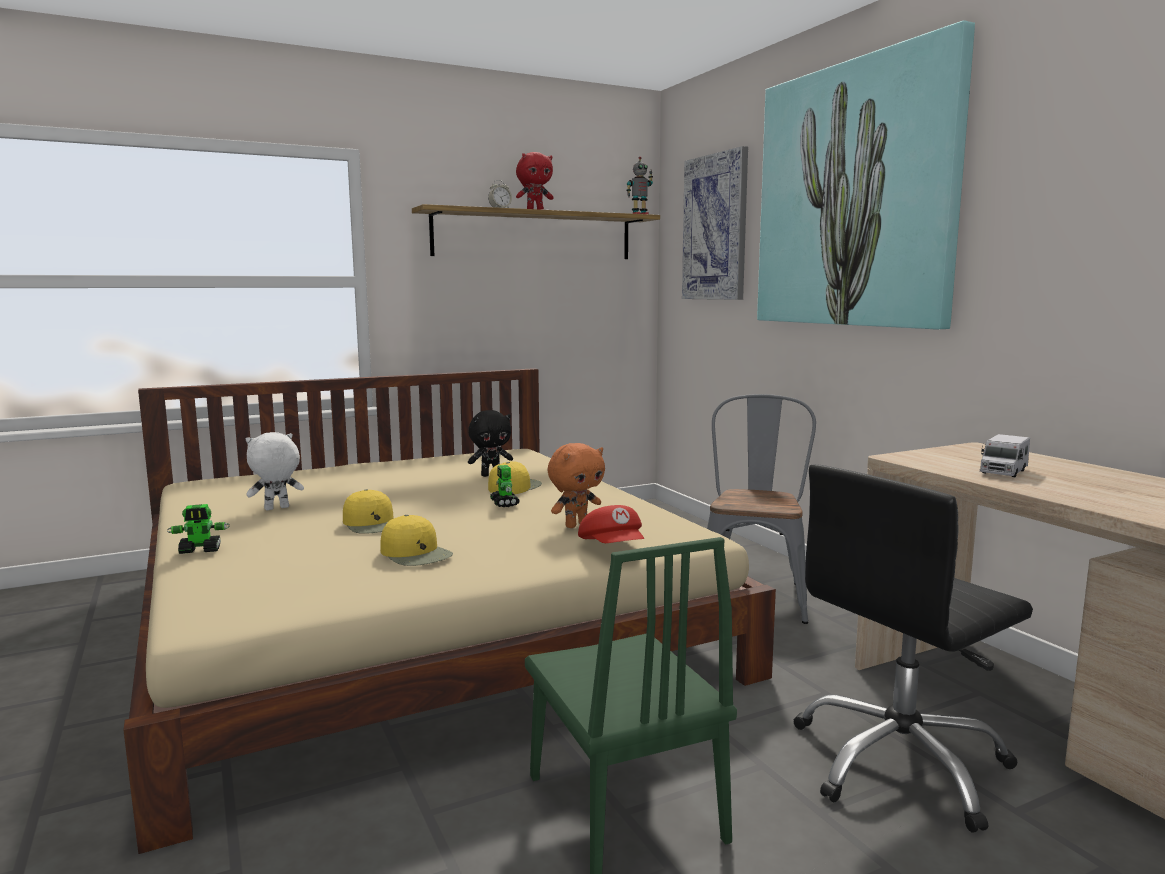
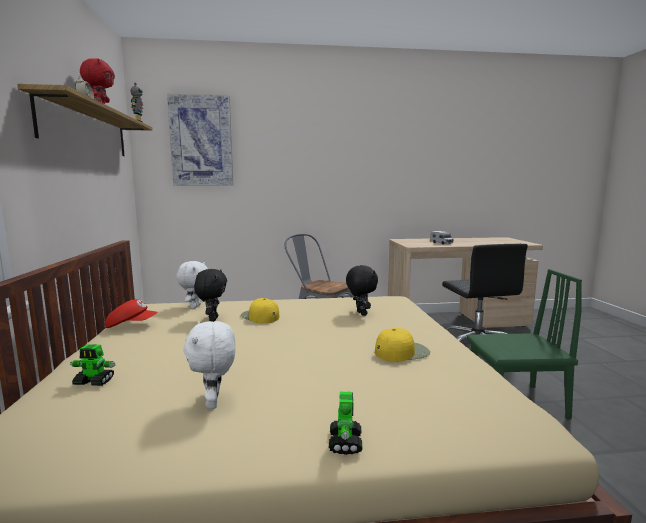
camera: 70 degrees left, 0 degrees up
(373, 524) = (321, 360): yellow cap -> none
(504, 503) = (300, 322): toy robot -> toy robot (94, 382)
(532, 462) = (194, 306): none -> white plush toy
(576, 525) = (360, 313): orange plush toy -> black plush toy
(613, 548) = (407, 312): red cap -> red cap (131, 325)
(854, 196) = (314, 135): picture -> none

